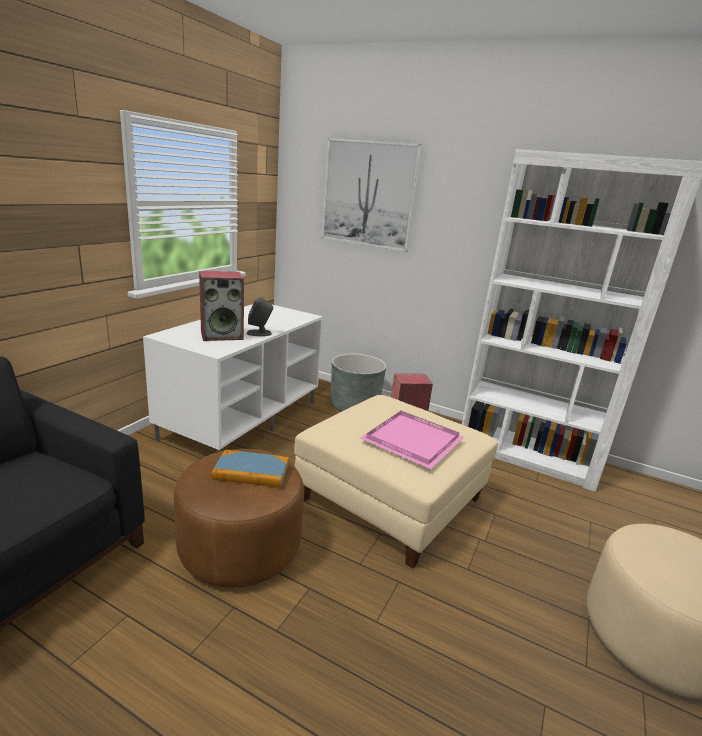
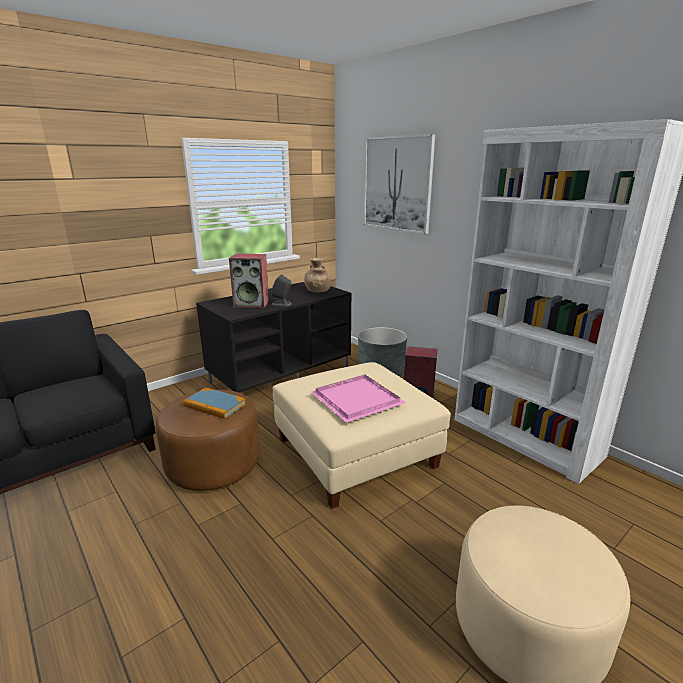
camera: 25 degrees right, 0 degrees up
(242, 418) = (281, 374): white tv stand -> black tv stand
(283, 315) = (317, 291): none -> brown vase

